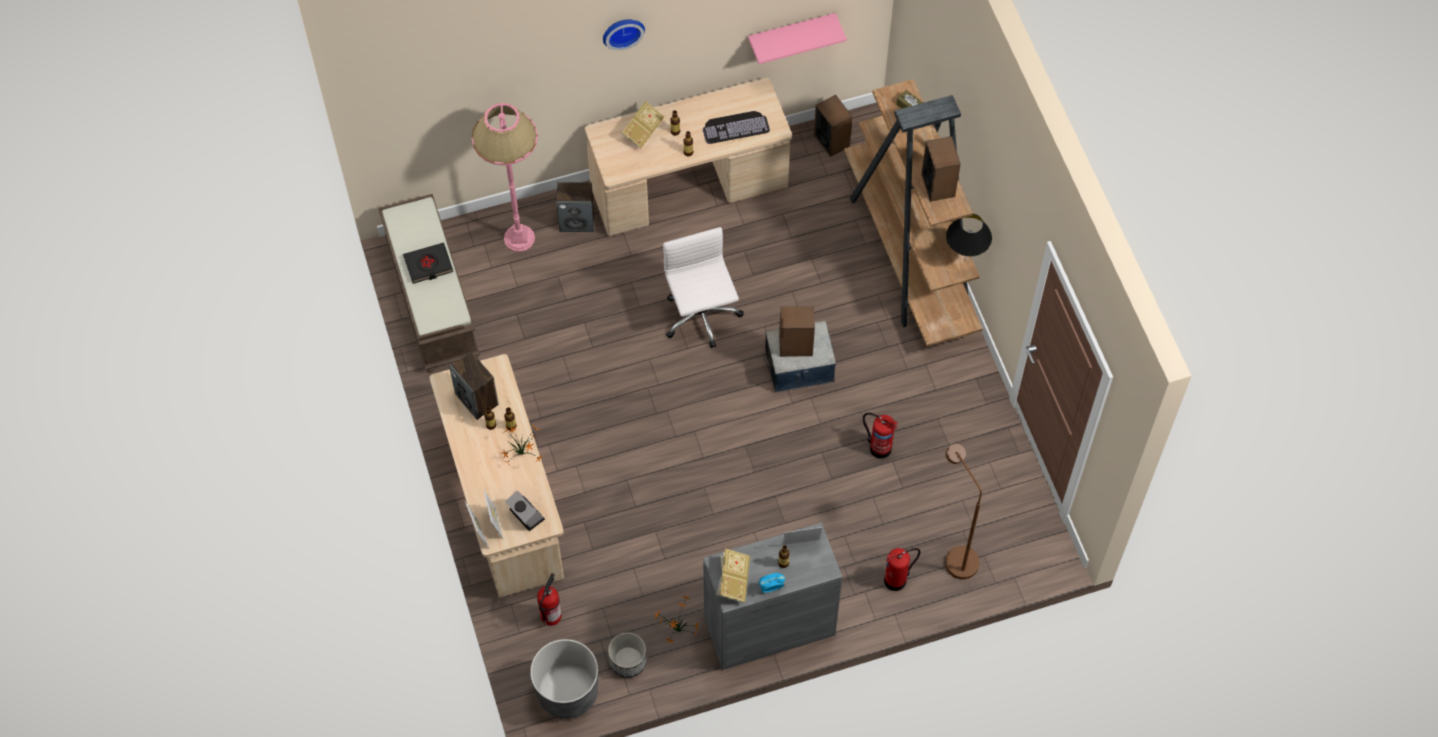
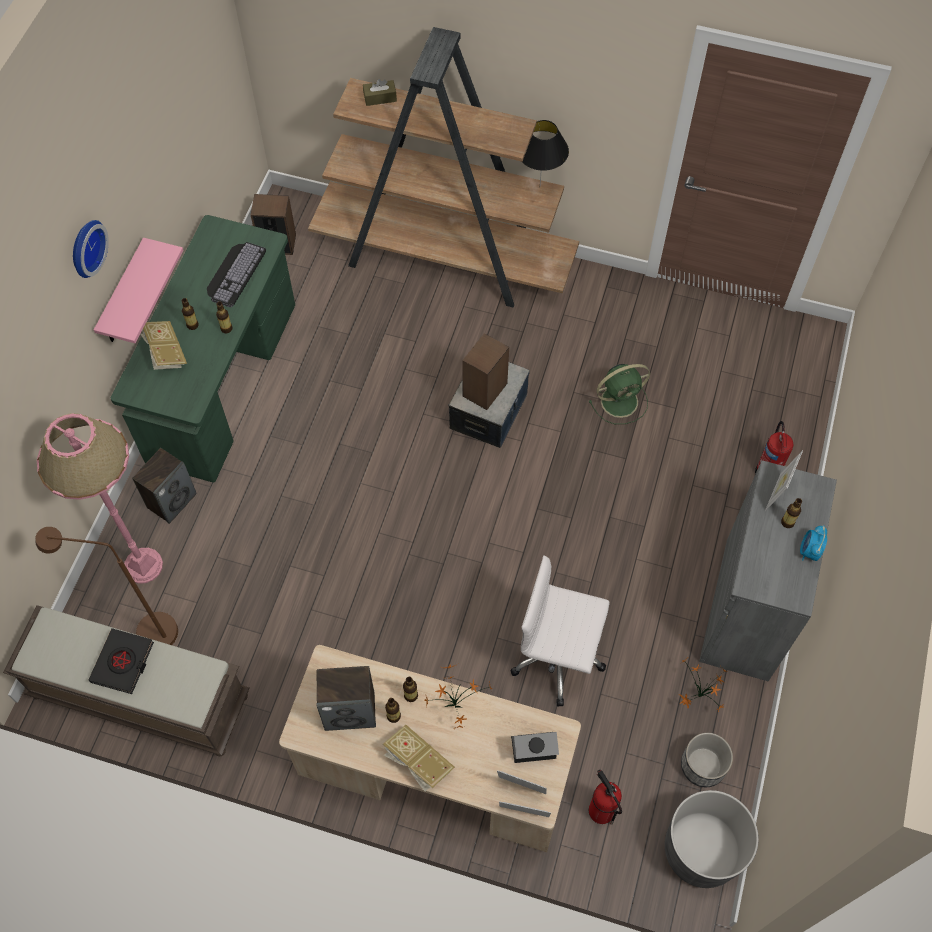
camera: 55 degrees left, 0 degrees up
(689, 188) = (223, 382): beige desk -> green desk
(701, 318) = (371, 459): white office chair -> white office chair (559, 657)
(733, 581) = (779, 582): book -> book (417, 763)
(791, 34) = (199, 147): pink shelf -> pink shelf (123, 295)
(879, 447) = (621, 401): fire extinguisher -> green fan
(938, 185) = (484, 127): speaker -> none
(955, 556) = (773, 410): brown floor lamp -> brown floor lamp (145, 633)

